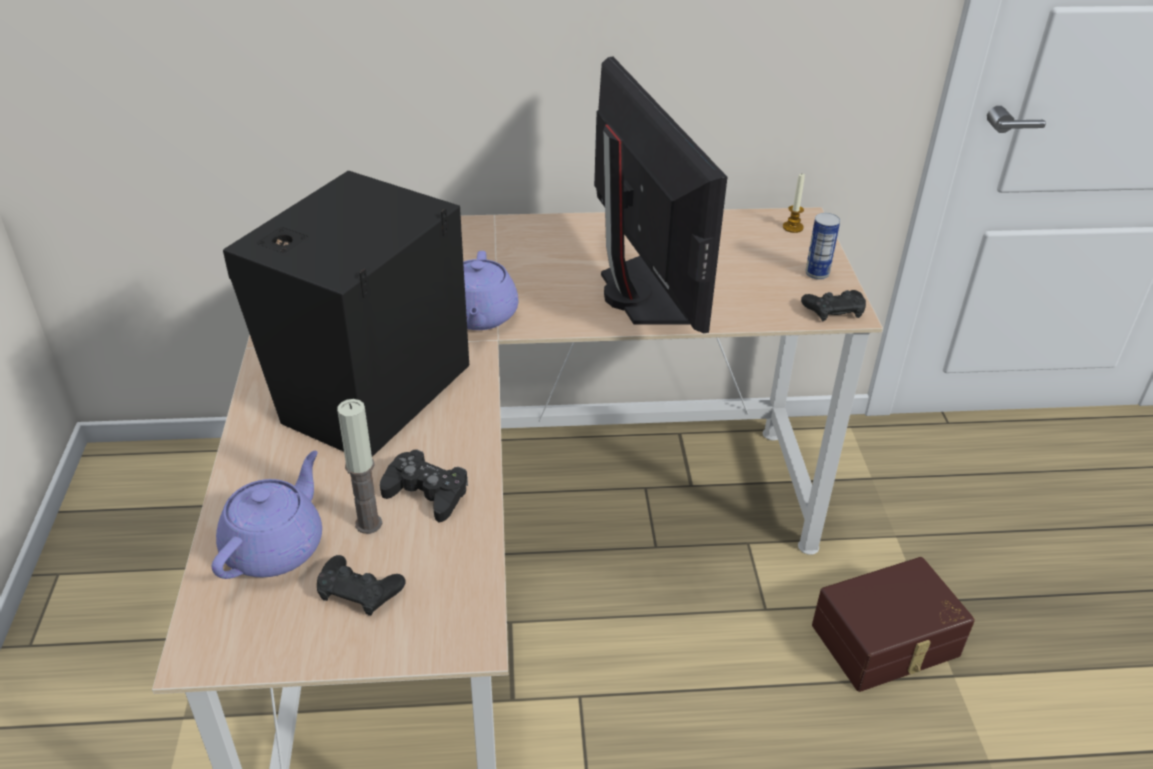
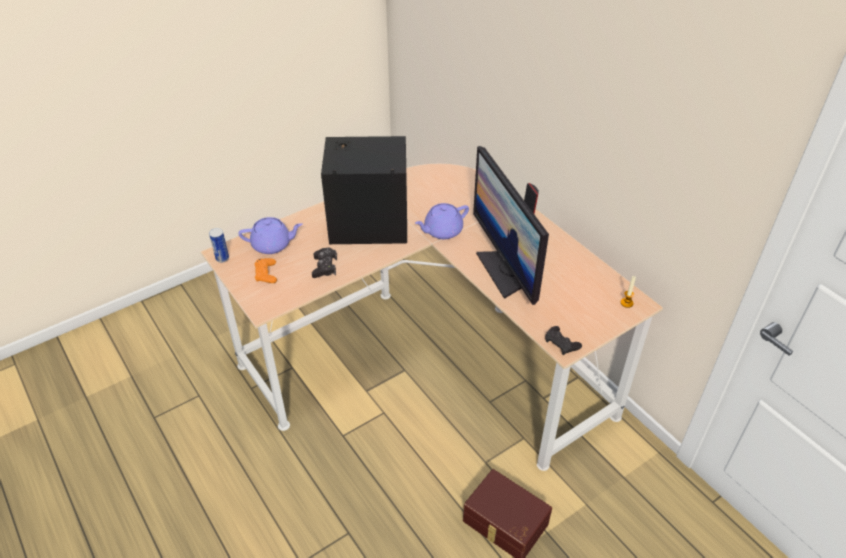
camera: 60 degrees right, 5 degrees up
(359, 591) = (266, 274): black game controller -> orange game controller
(369, 524) = (298, 260): candle -> none
(638, 295) = (506, 271): monitor -> monitor turned 120 degrees clockwise
(817, 273) = (590, 326): can -> can (222, 258)

